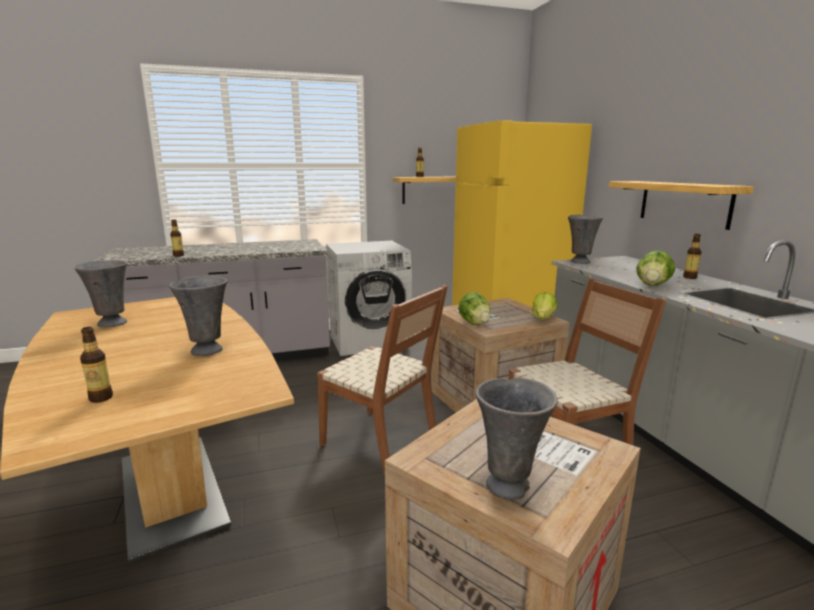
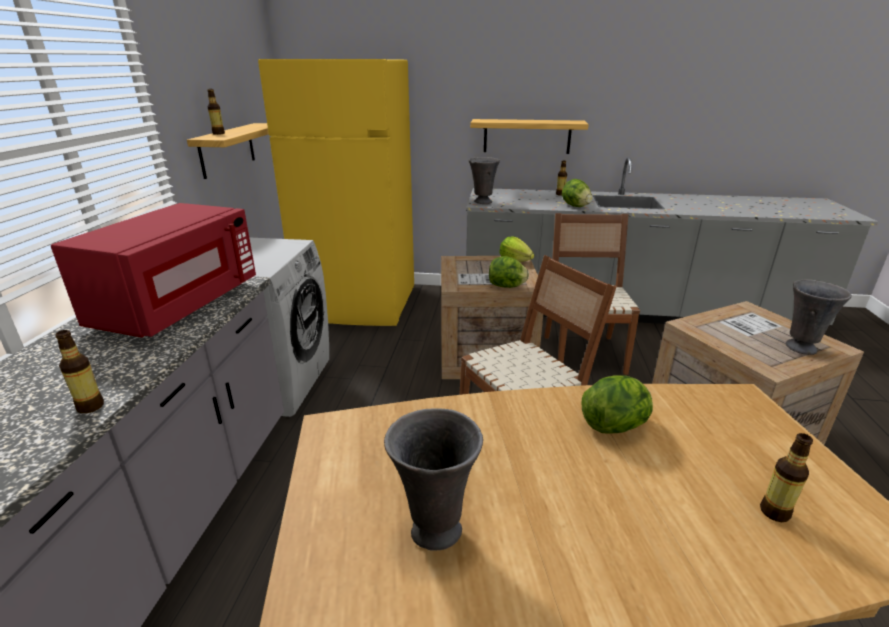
camera: 65 degrees left, 10 degrees up
(207, 350) = (615, 425): grey vase -> lettuce
(276, 247) = (178, 305): none -> red microwave

